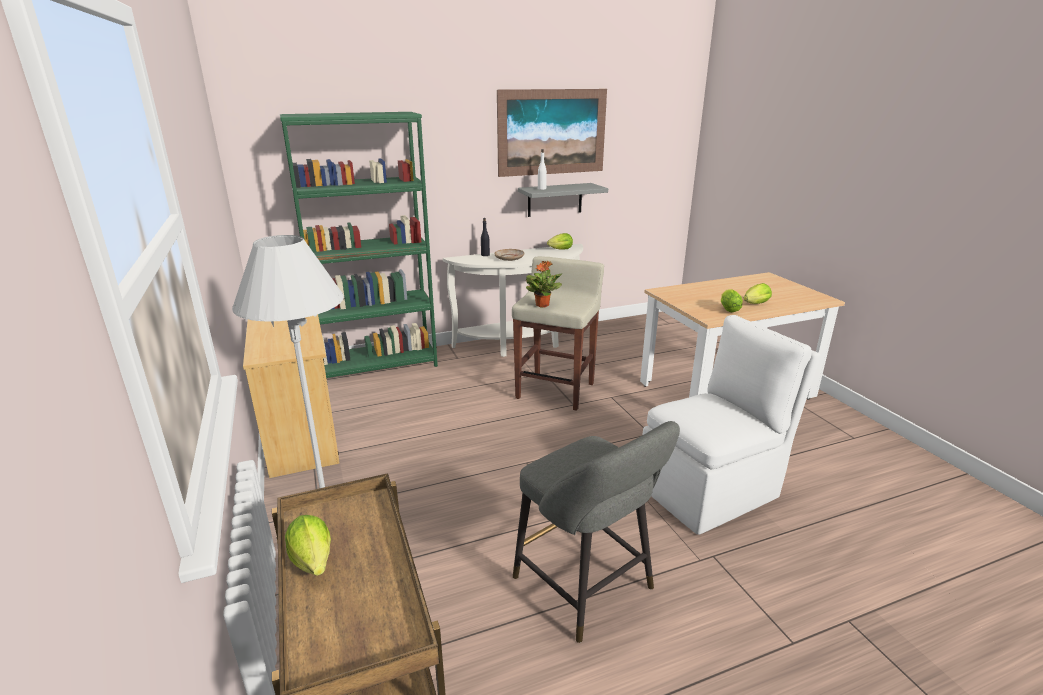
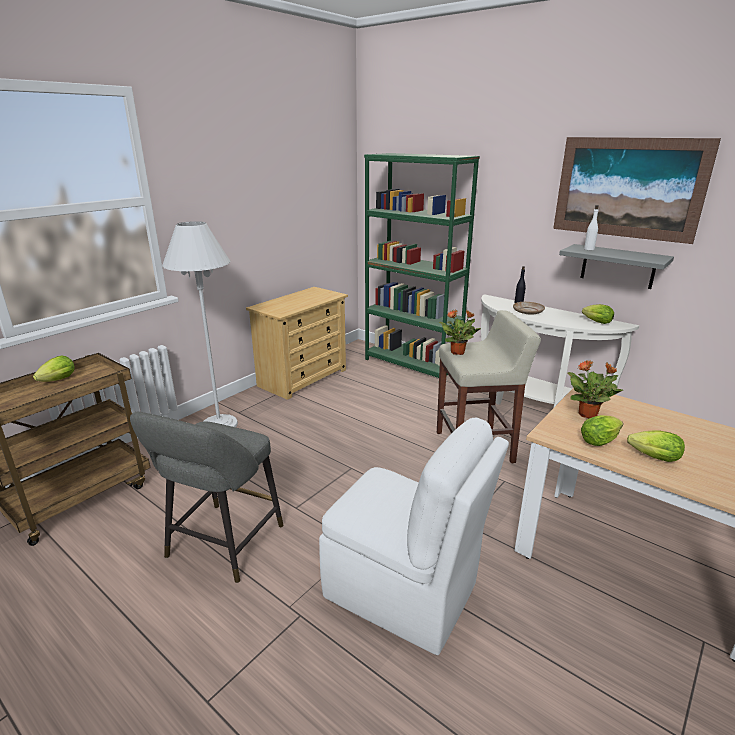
camera: 60 degrees right, 0 degrees up
(692, 301) = (588, 415): none -> potted plant

